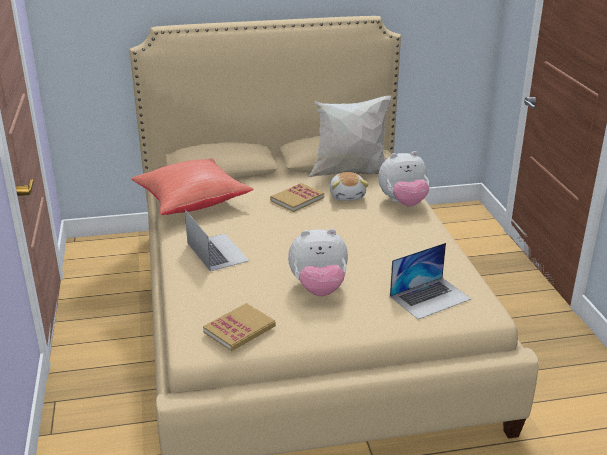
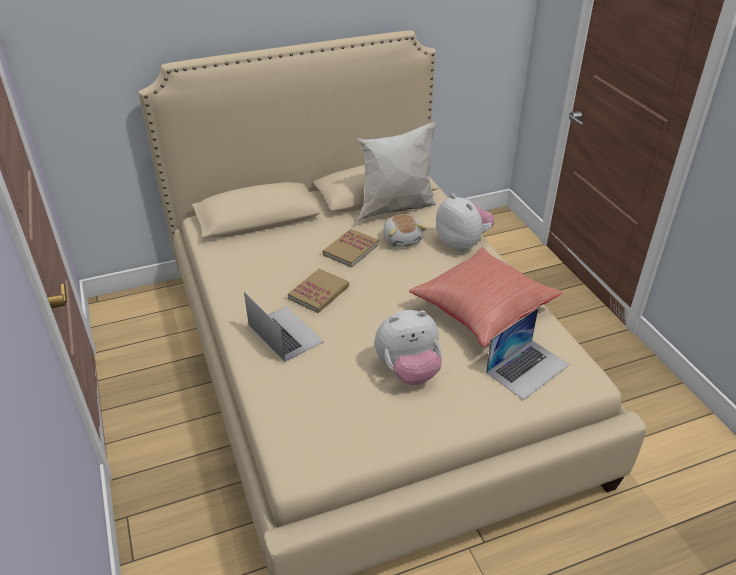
camera: 10 degrees left, 10 degrees up
(191, 202) = (236, 265): red pillow -> red pillow (481, 310)
(239, 329) = (340, 441): book -> book (319, 292)
(403, 203) = (462, 243): plush toy -> plush toy turned 105 degrees counterclockwise

